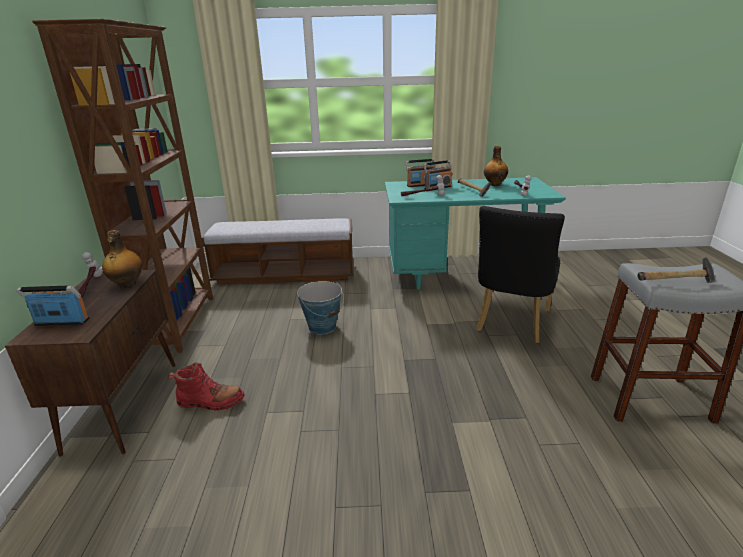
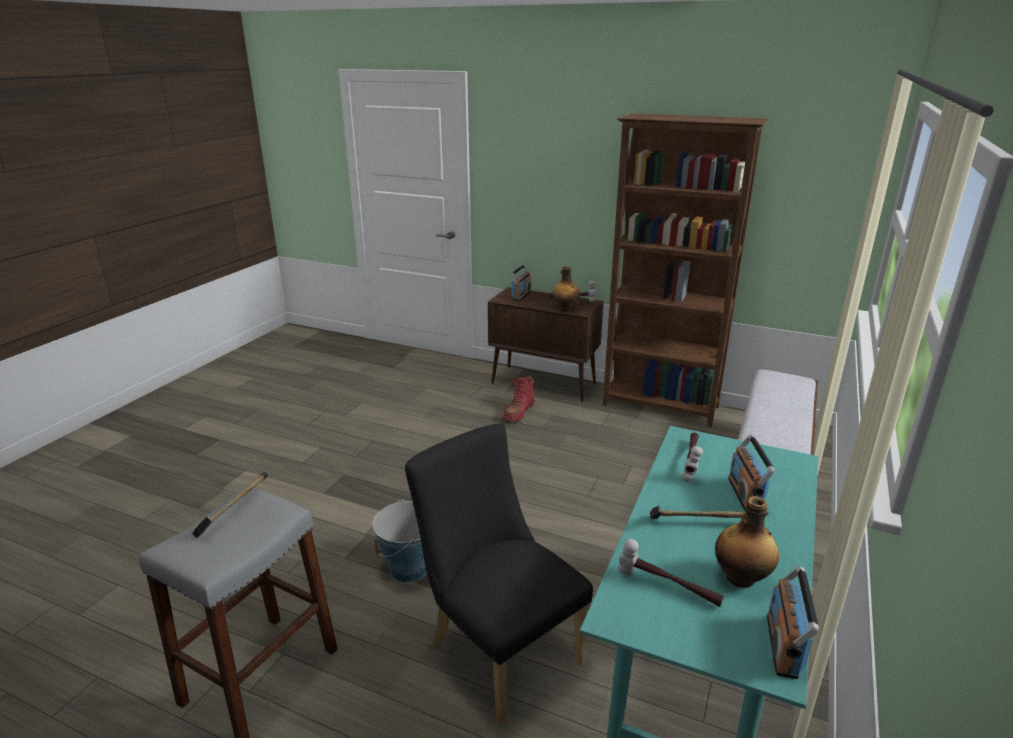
camera: 115 degrees right, 0 degrees up
(322, 327) = (600, 482): bucket -> bucket (409, 568)
(420, 185) = (773, 483): radio -> radio (783, 646)

